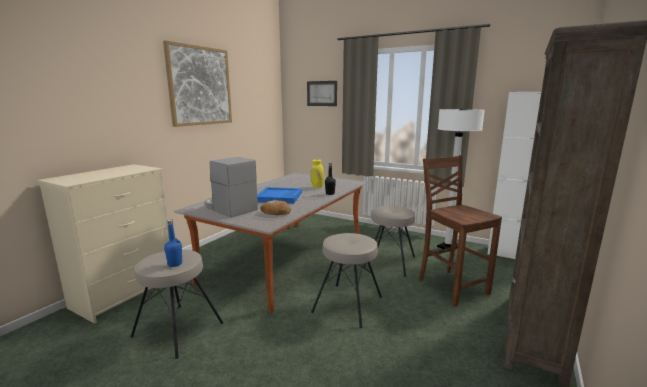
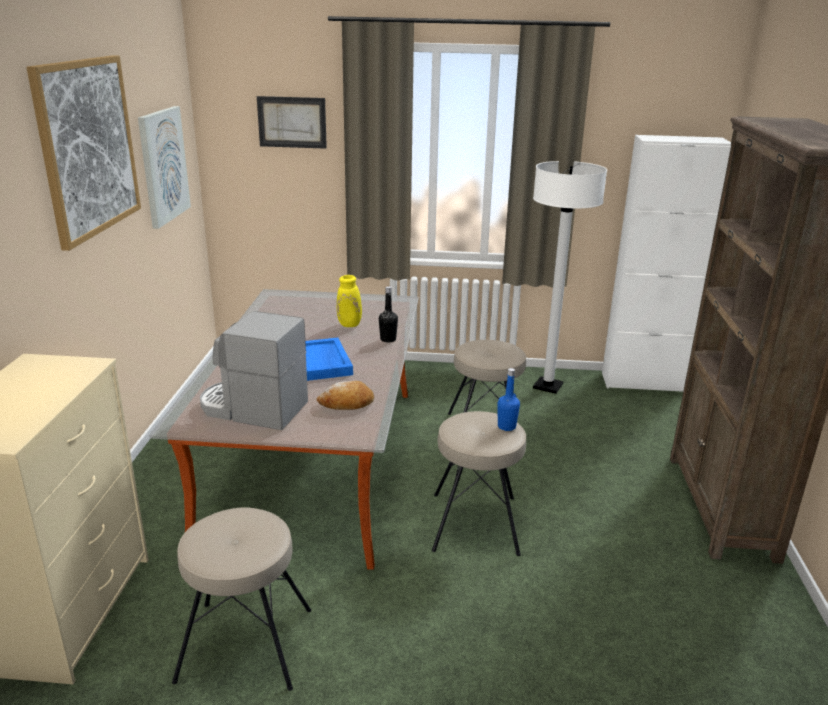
camera: 25 degrees left, 10 degrees up
(175, 264) = (257, 543): blue bottle -> blue bottle (506, 426)
(254, 108) = (163, 165): none -> picture
(451, 286) = (592, 455): brown chair -> none

